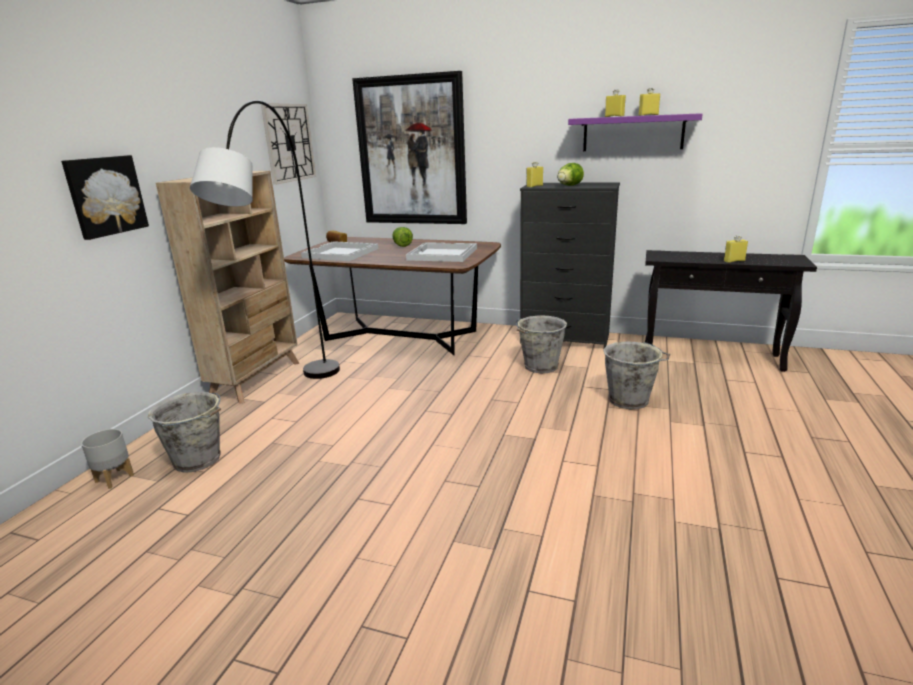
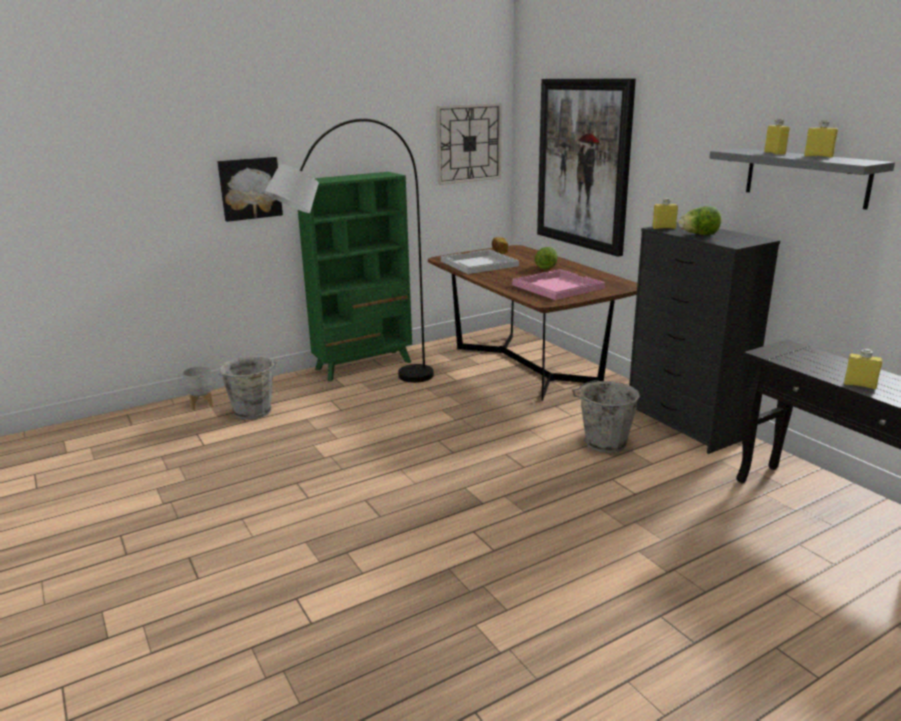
camera: 40 degrees right, 0 degrees up
(257, 379) = (364, 365): beige bookcase -> green bookcase
(441, 254) = (557, 286): white tray -> pink tray
(630, 400) = (634, 513): grey bucket -> none
(633, 133) = (806, 177): purple shelf -> grey shelf

